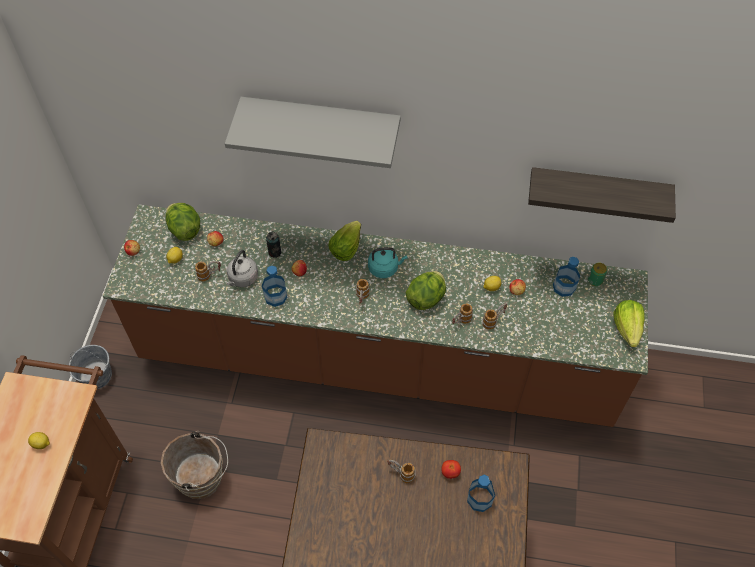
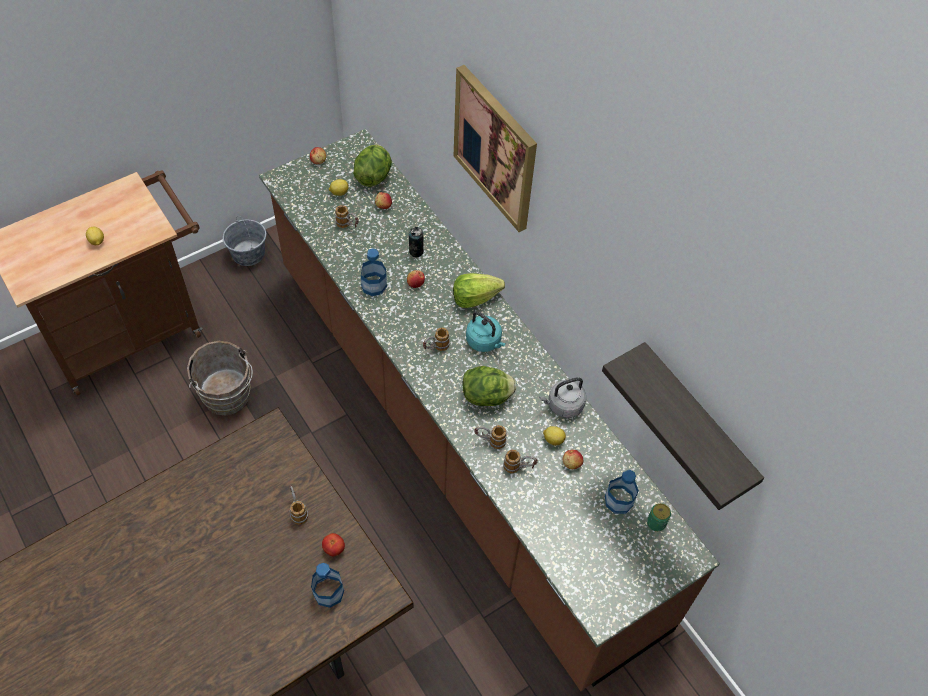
camera: 45 degrees right, 0 degrees up
(242, 279) = (367, 250): grey kettle -> grey kettle (563, 405)
(321, 123) = (496, 148): grey shelf -> picture
(627, 328) = (629, 591): lettuce -> none

